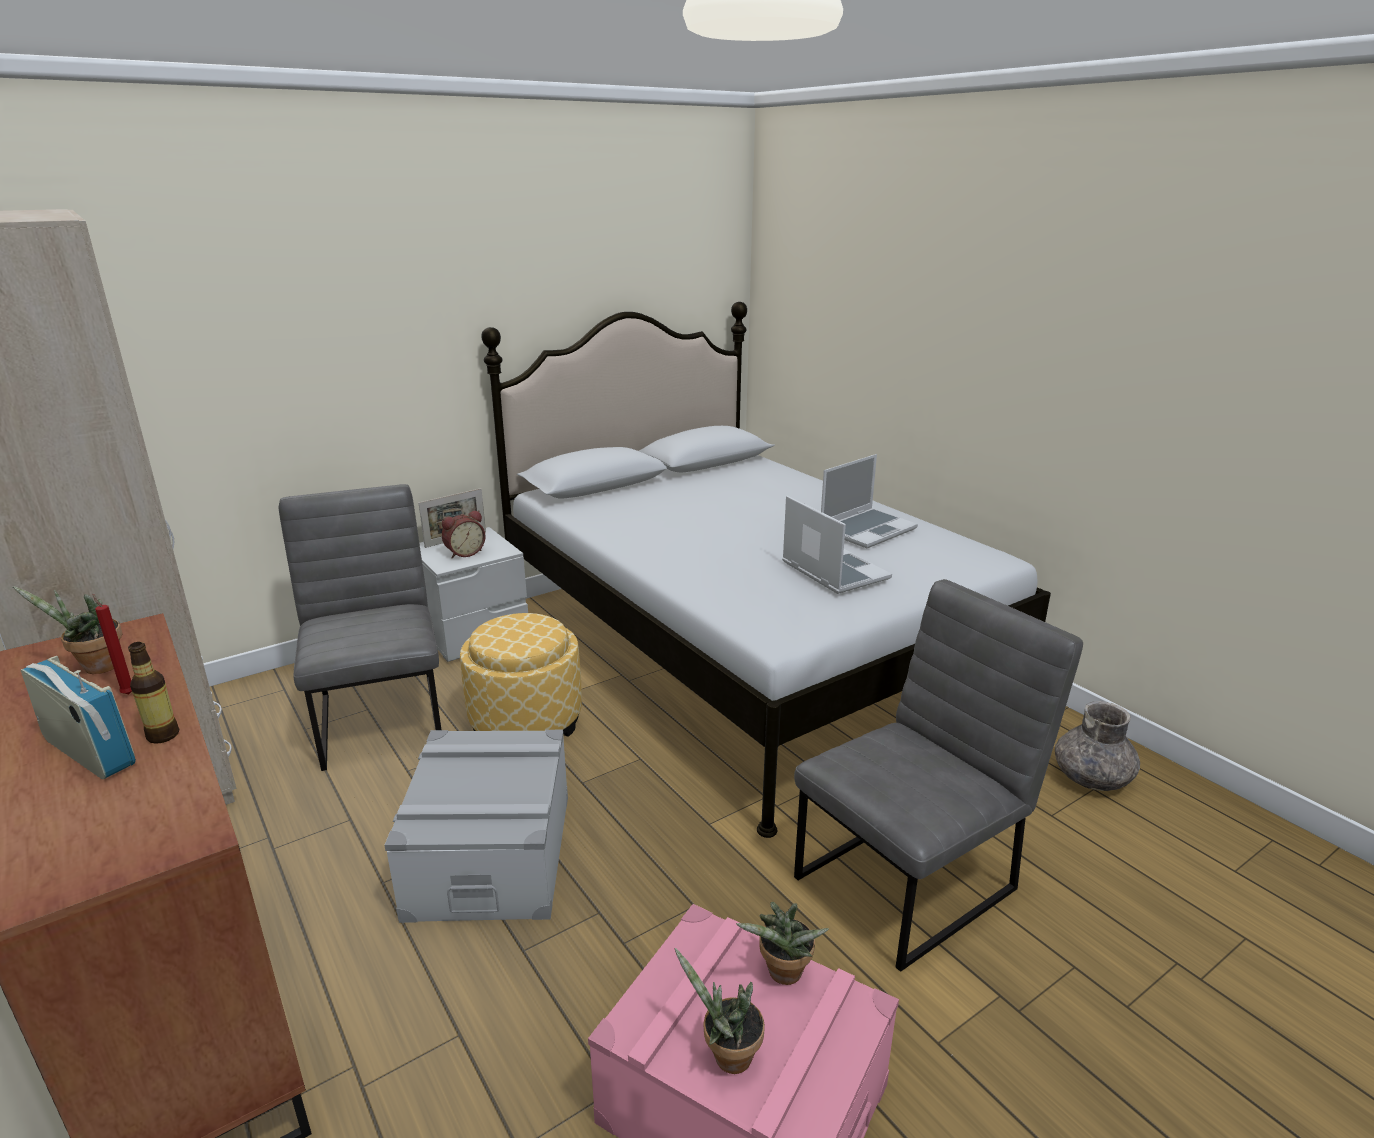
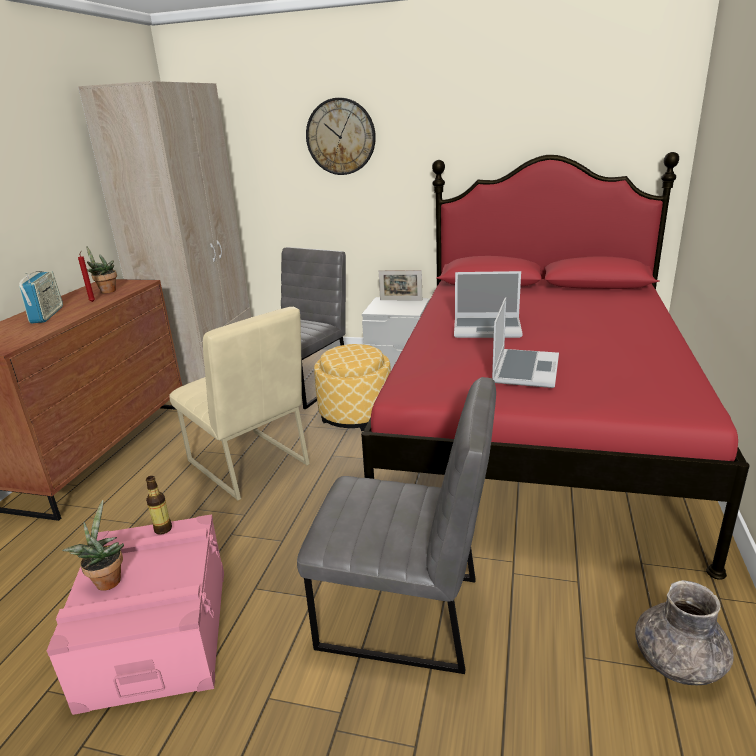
camera: 50 degrees right, 0 degrees up
(163, 735) = (68, 317): bottle -> bottle (163, 529)
(322, 300) = (340, 137): none -> wall clock
(464, 553) = (392, 307): alarm clock -> none
(491, 855) = (249, 464): grey storage box -> beige chair
(745, 650) = (535, 432): white bed -> red bed
(782, 975) = (181, 570): potted plant -> none
(867, 529) = (620, 355): laptop -> laptop (488, 329)

